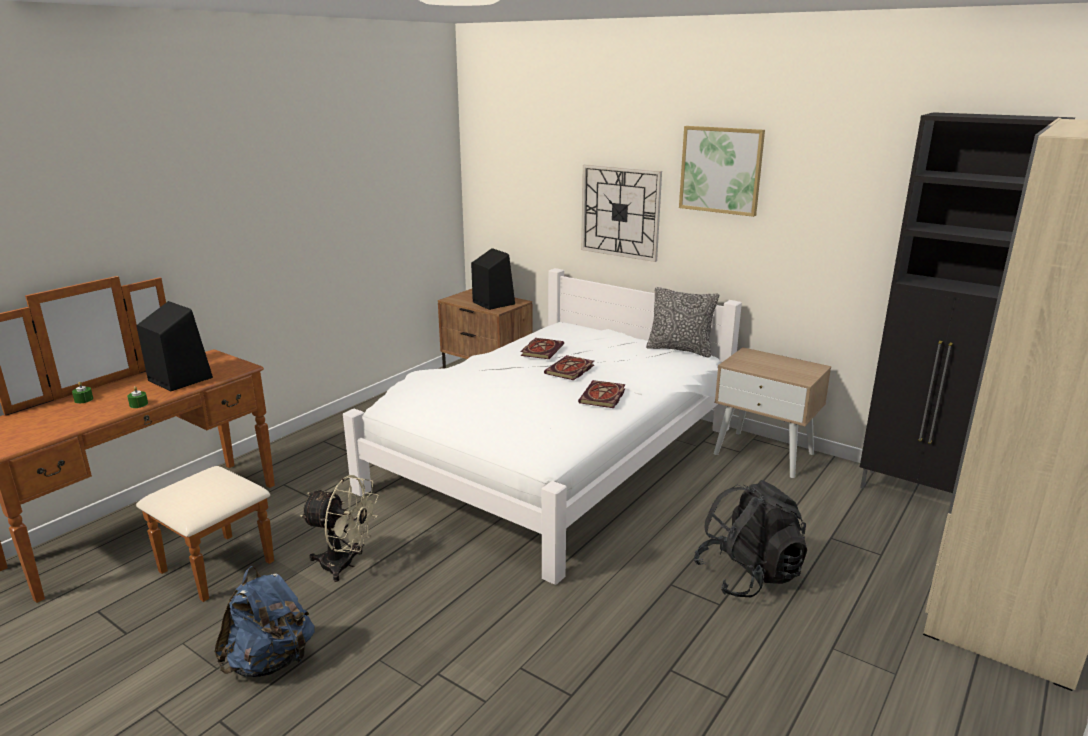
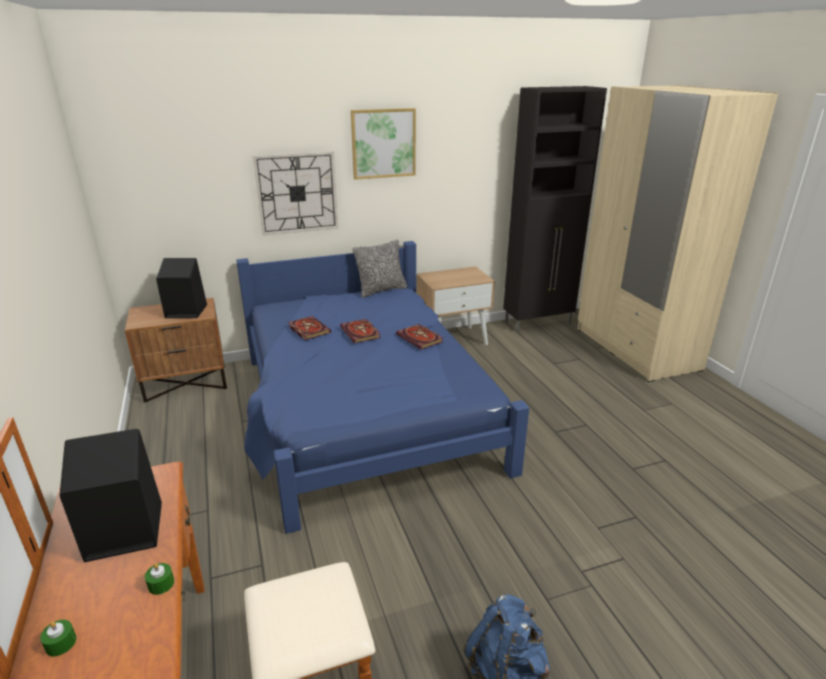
camera: 55 degrees left, 5 degrees up
(345, 565) = (402, 577): beige fan -> none
(551, 459) = (364, 411): white bed -> blue bed
(748, 575) = (567, 403): black backpack -> none

